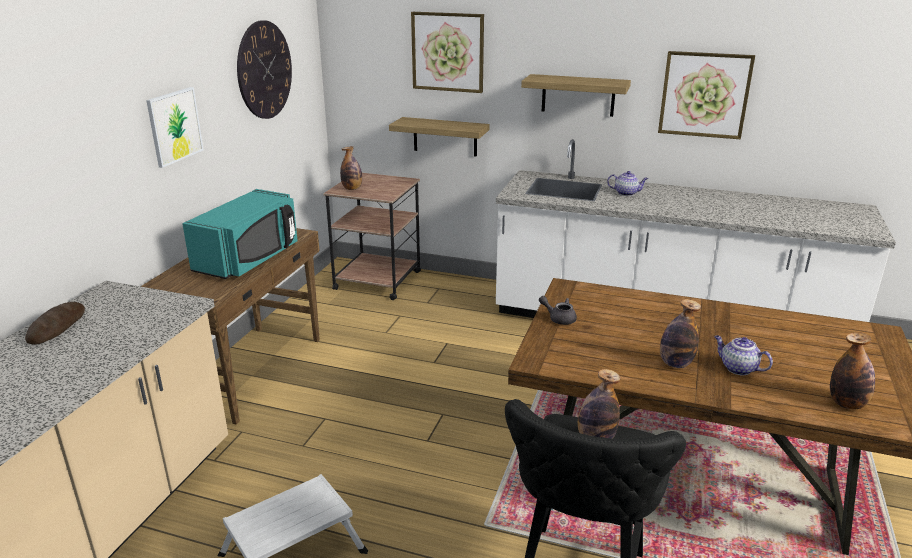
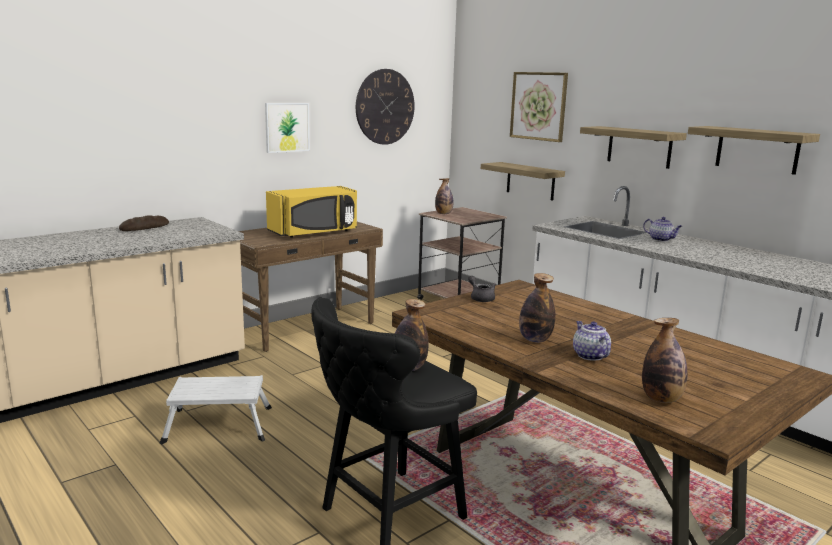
camera: 30 degrees right, 10 degrees down
(250, 258) = (314, 232): turquoise microwave -> yellow microwave
(704, 95) = (757, 149): picture -> shelf

